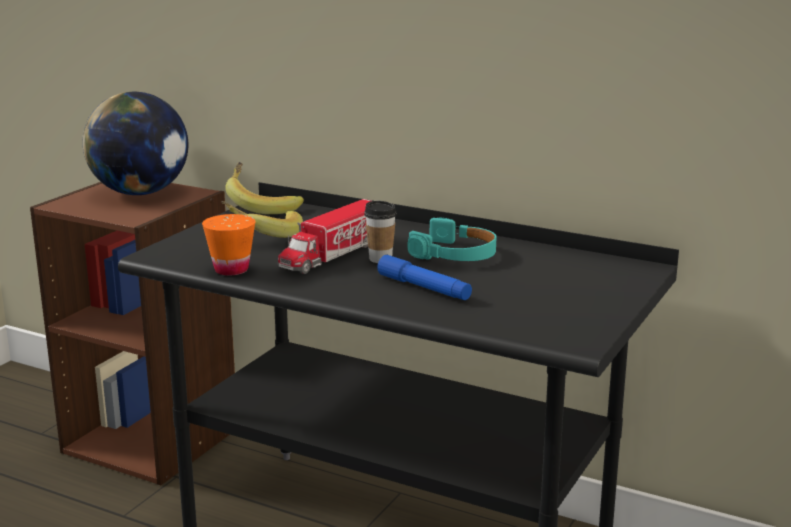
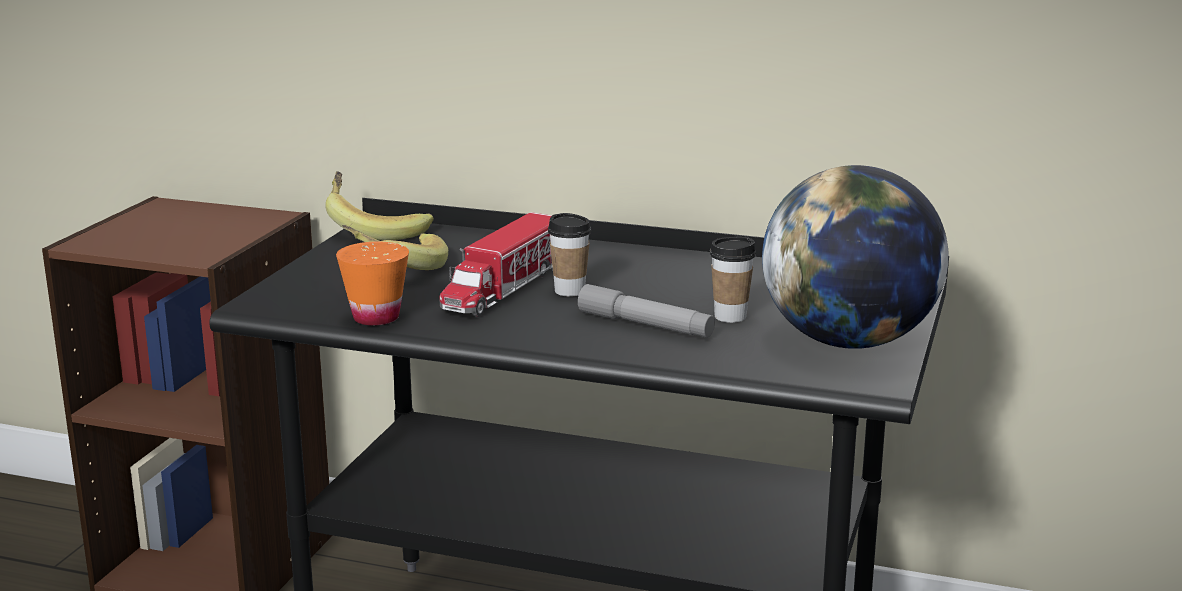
camera: 10 degrees left, 0 degrees up
(140, 193) = (193, 221): globe -> globe (849, 341)
(424, 288) = (645, 325): blue flashlight -> grey flashlight
(455, 254) = (664, 278): turquoise headphones -> none
(491, 286) = (730, 317): none -> cup

